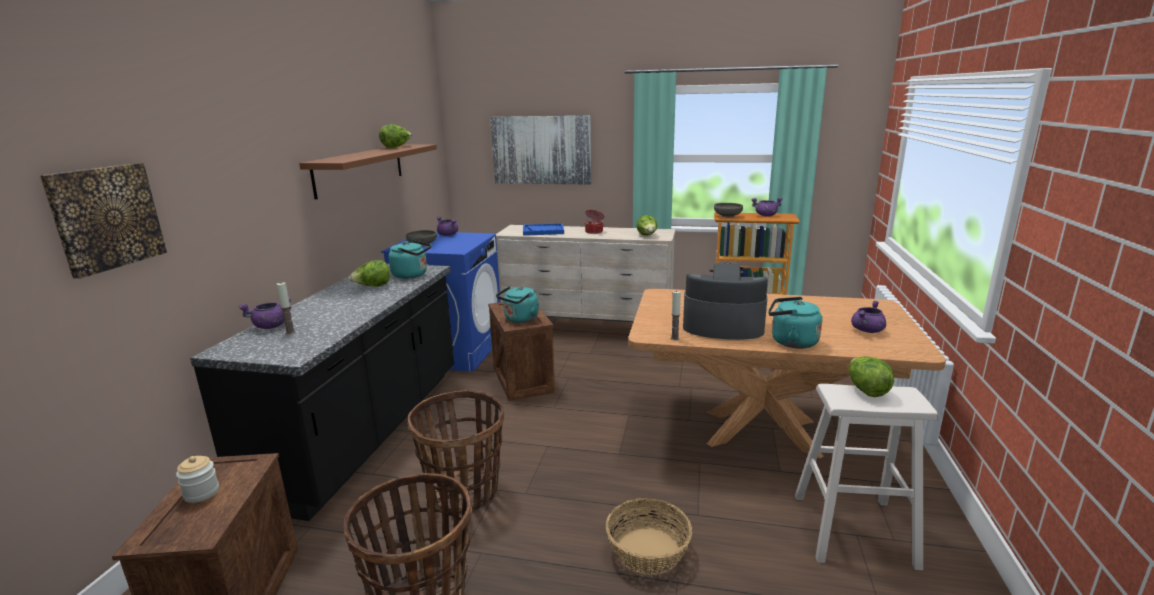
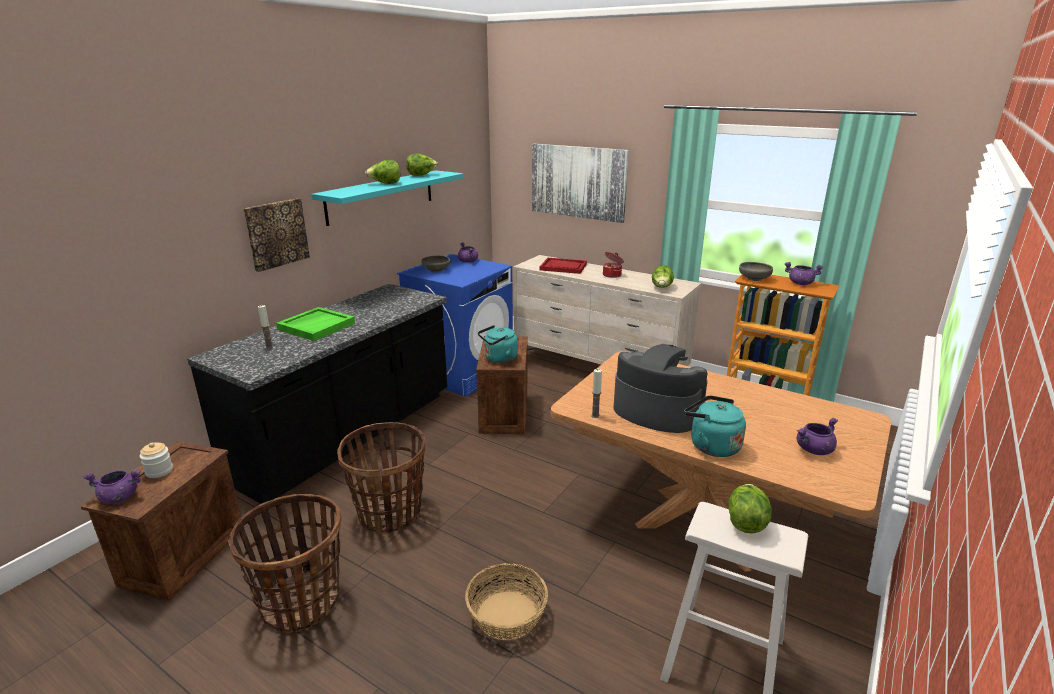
camera: 20 degrees right, 5 degrees up
(106, 217) = (120, 245): picture -> picture (276, 233)
(270, 327) = (260, 339): purple cooking pot -> purple cooking pot (119, 497)
(330, 306) = (316, 326): none -> green tray
(360, 169) = (381, 196): brown shelf -> turquoise shelf
(372, 287) = (365, 310): lettuce -> lettuce (385, 184)
(412, 275) = (406, 302): turquoise kettle -> none
(543, 231) = (563, 267): blue tray -> red tray

